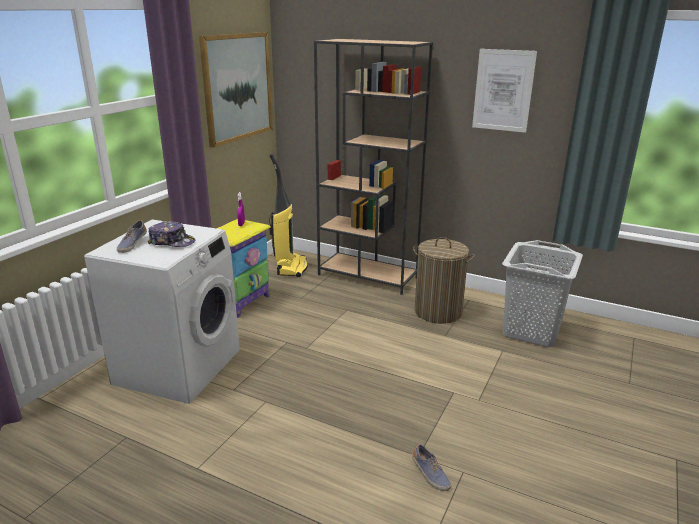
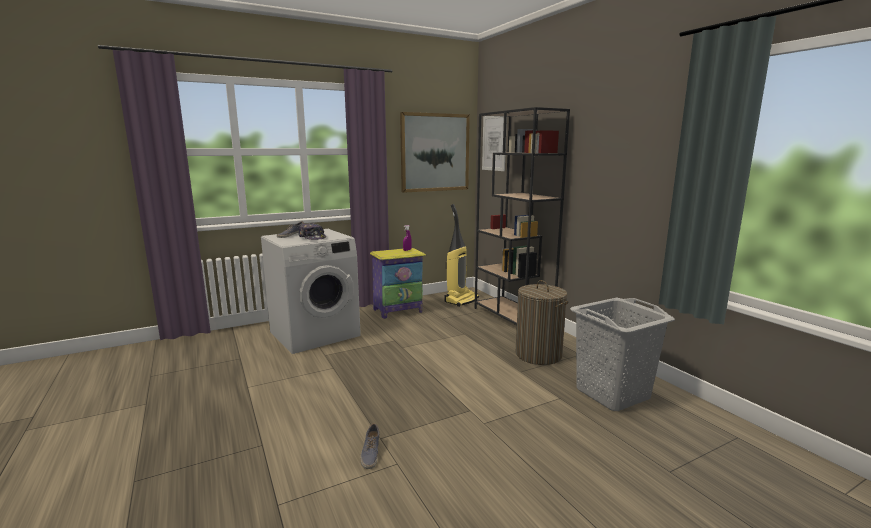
camera: 35 degrees right, 10 degrees down
(503, 90) = (623, 148): picture -> picture (494, 143)

